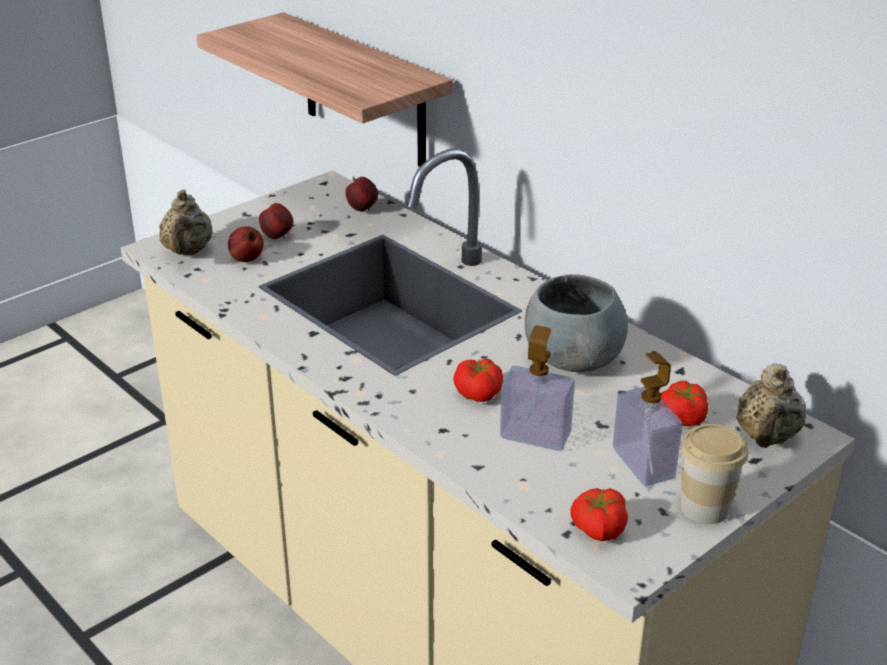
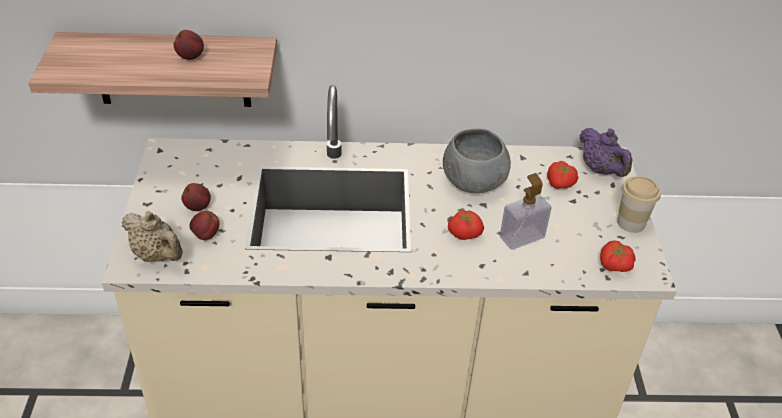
camera: 50 degrees left, 10 degrees up
(363, 209) = (217, 155): apple -> apple (190, 57)
(643, 463) = (580, 218): soap dispenser -> none
(766, 437) = (601, 170): beige teapot -> purple teapot

